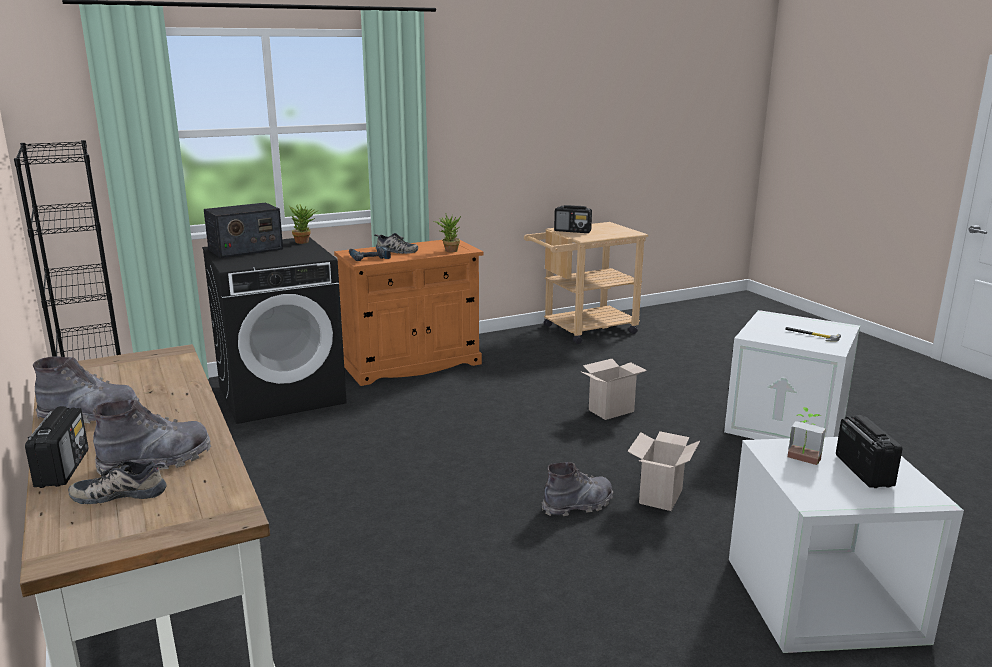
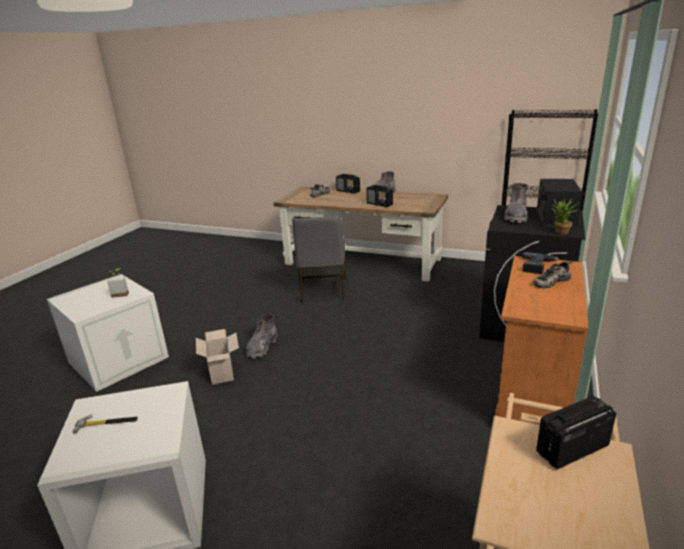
camera: 140 degrees right, 5 degrees up
(156, 461) = (331, 198): grey boot -> grey boot (516, 217)
(355, 559) = (322, 290): none -> grey chair
(448, 251) = (523, 301): potted plant -> none
(611, 410) = (316, 434): cardboard box -> none
(863, 470) = (89, 299): radio -> radio (380, 204)

